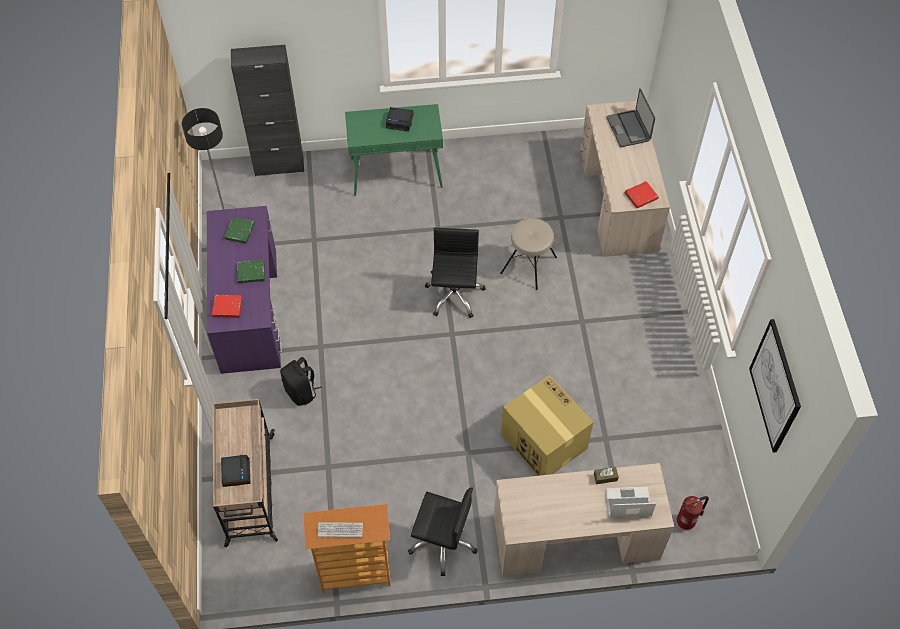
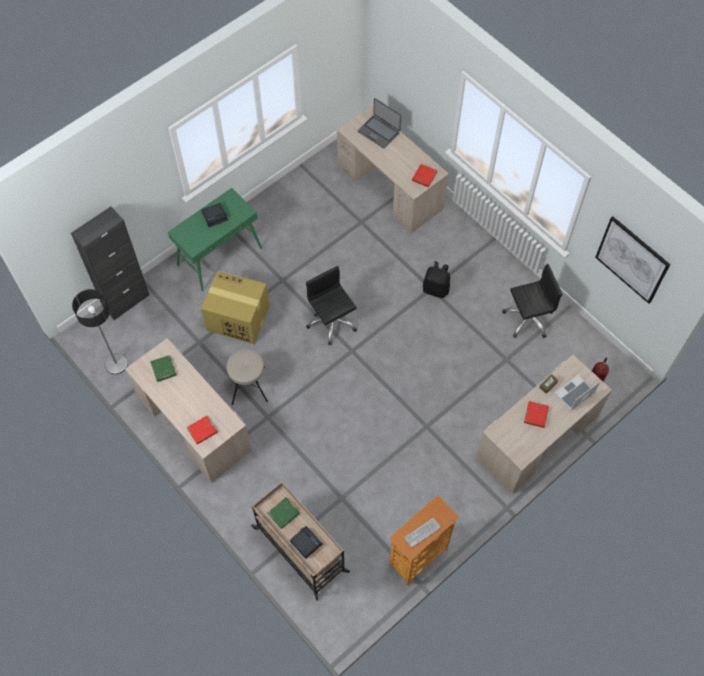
camera: 35 degrees left, 5 degrees up
(249, 309) = (194, 422): purple desk -> beige desk
(251, 273) = (198, 394): green book -> green book (283, 513)
(301, 392) = (280, 458): black backpack -> black backpack (436, 289)
(443, 542) = (457, 497): black office chair -> black office chair (528, 318)
(529, 265) = (366, 269): beige stool -> beige stool (248, 385)
(543, 440) = (468, 386): cardboard box -> cardboard box (237, 318)
(567, 499) = (536, 415): none -> red book

